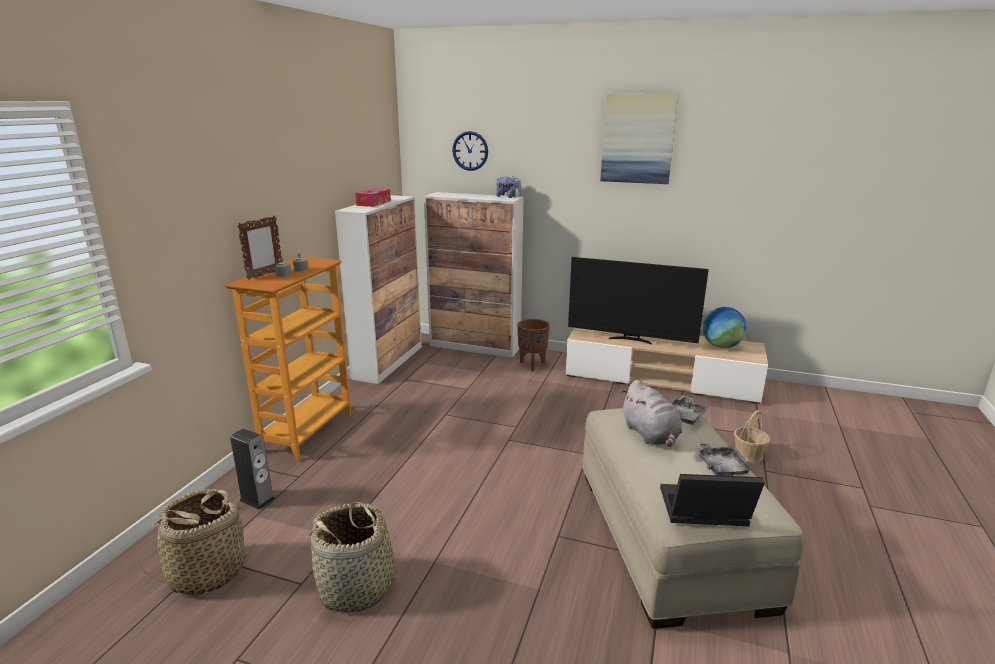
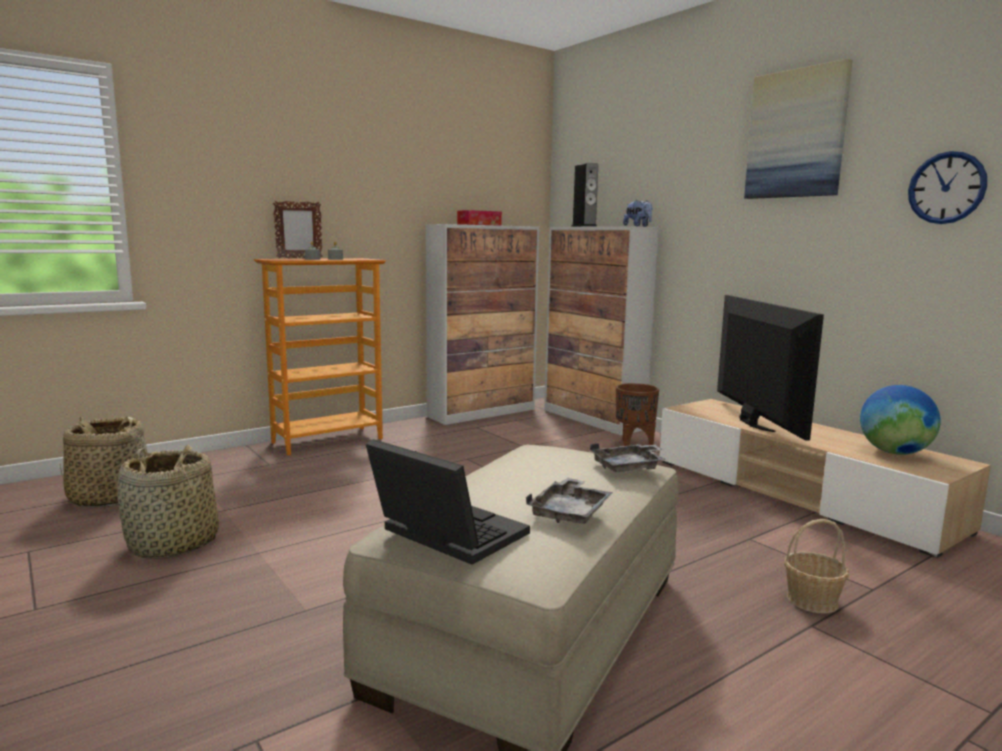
camera: 35 degrees right, 10 degrees down
(257, 499) = (216, 469): speaker -> speaker (584, 226)
(470, 151) = (610, 175): wall clock -> wall clock (946, 188)
(631, 340) = (752, 423): television -> television turned 150 degrees counterclockwise
(650, 435) = (542, 468): grey plush toy -> none

